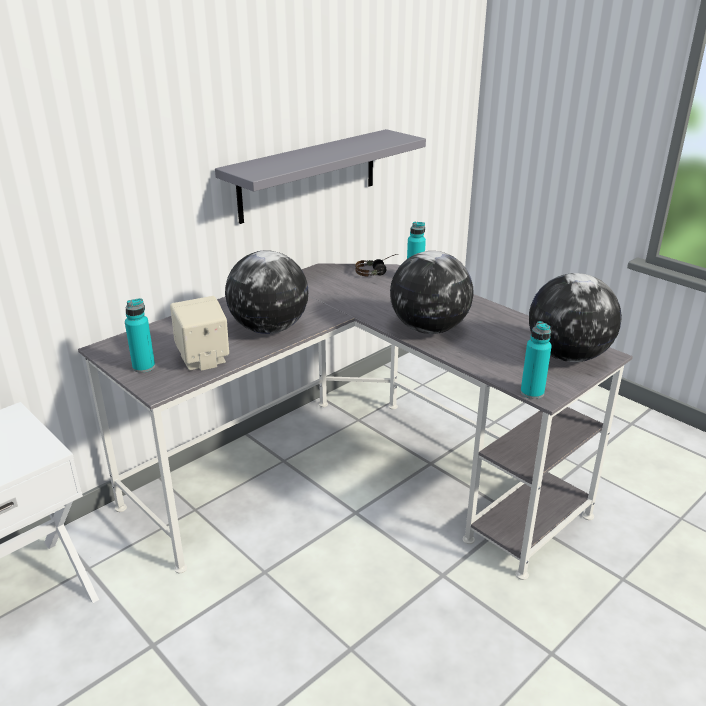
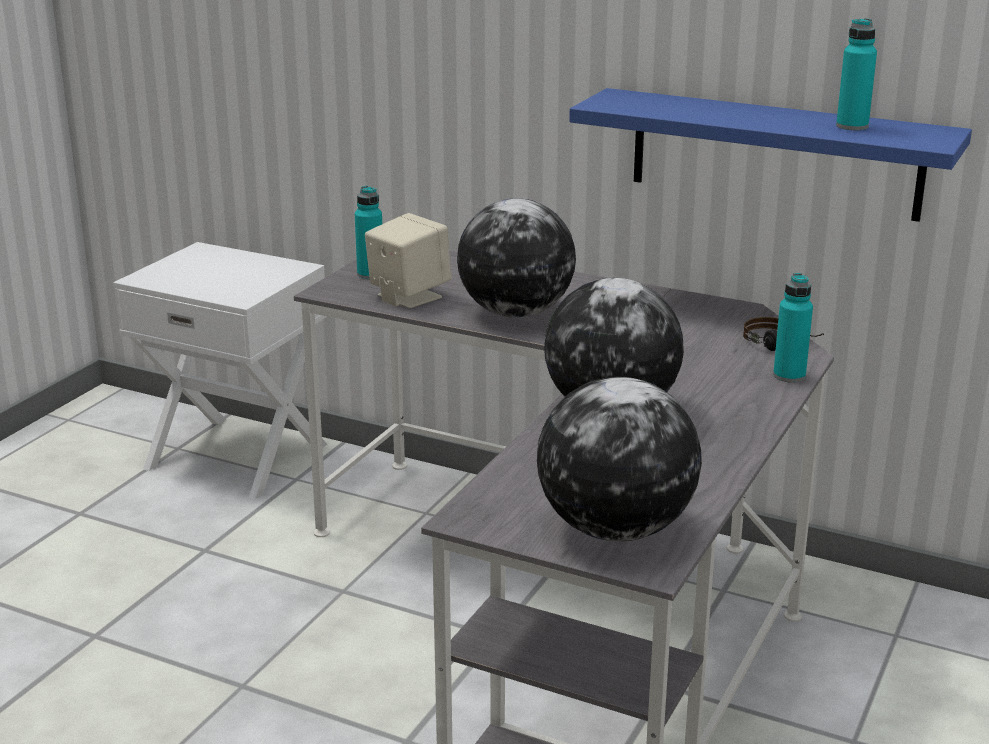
camera: 70 degrees right, 5 degrees down
(309, 175) = (775, 154): grey shelf -> blue shelf
(532, 393) = (466, 507): turquoise bottle -> turquoise bottle (852, 126)

